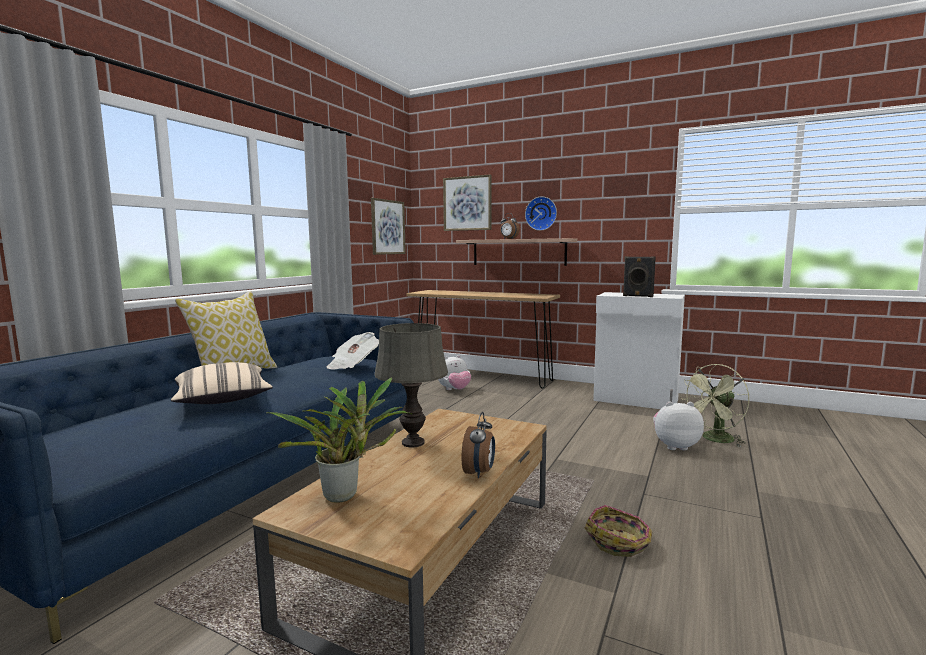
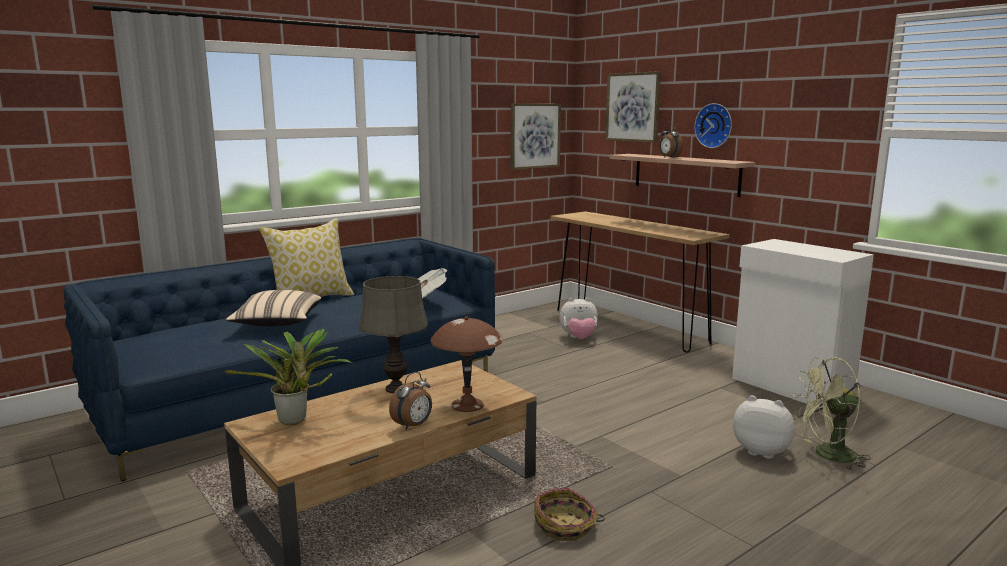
camera: 25 degrees right, 5 degrees up
(501, 444) = (466, 405): none -> brown table lamp
(637, 296) = (792, 252): black speaker -> none

